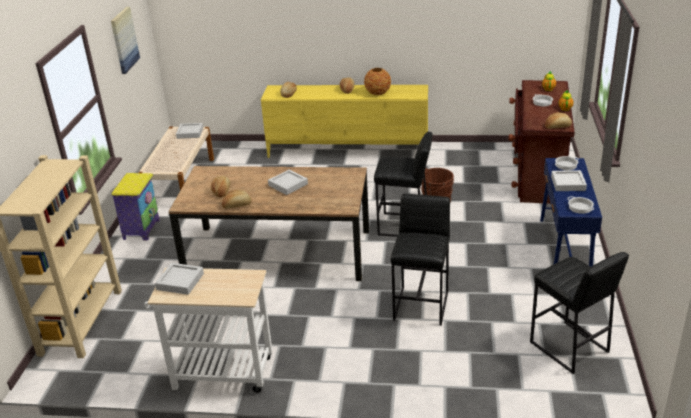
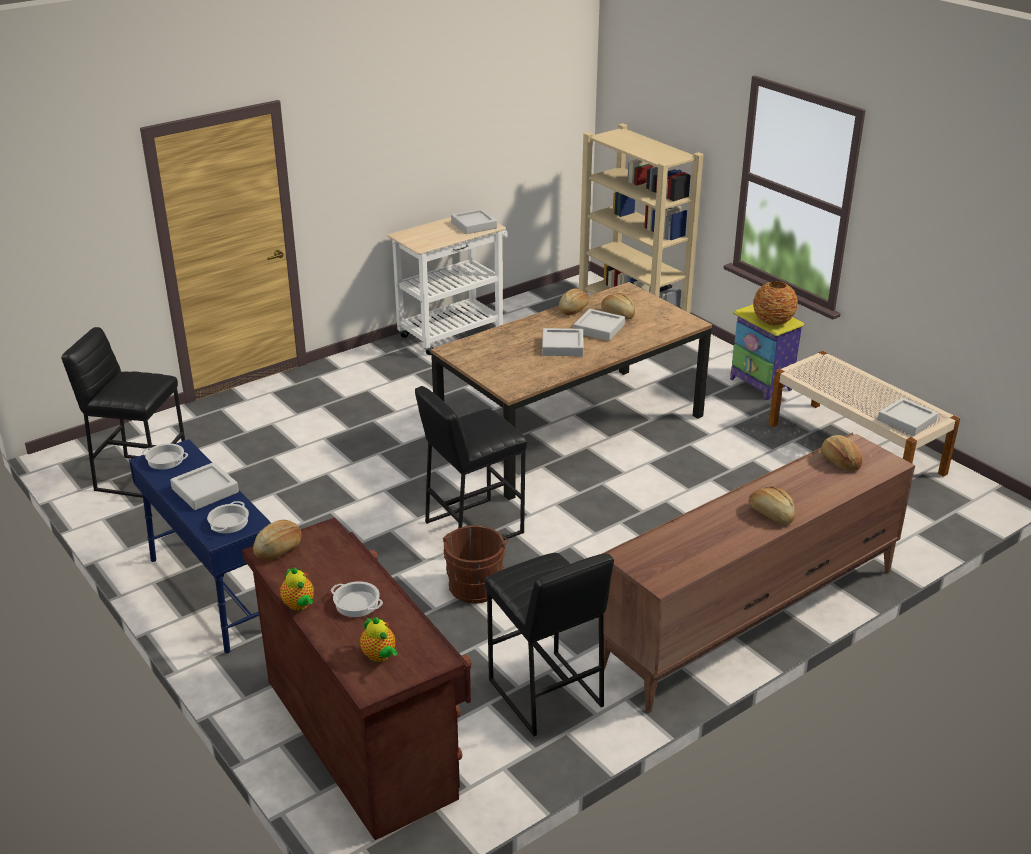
camera: 135 degrees right, 0 degrees up
(124, 40) = (963, 217): picture -> none
(250, 187) = (598, 329): none -> grey tray
(348, 150) = (751, 620): yellow cabinet -> brown cabinet
(377, 93) = (709, 530): vase -> vase (773, 321)
(421, 305) = (339, 449): black stool -> black stool (546, 694)

